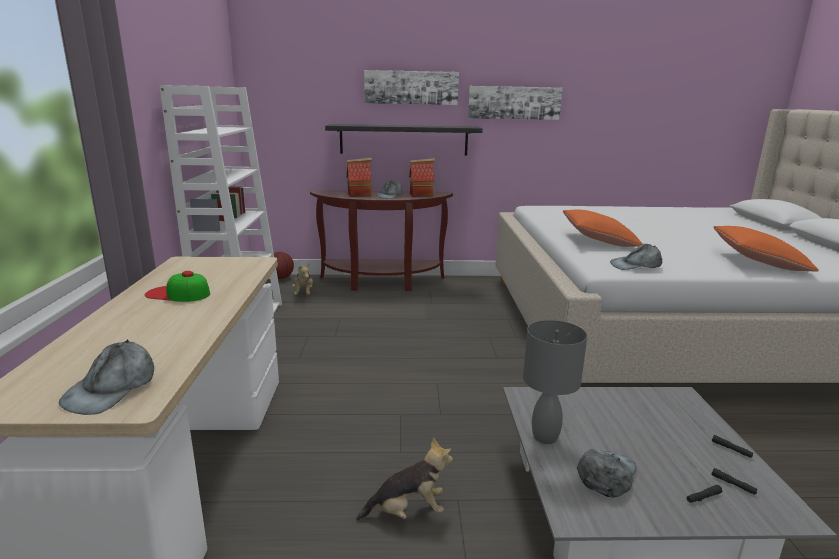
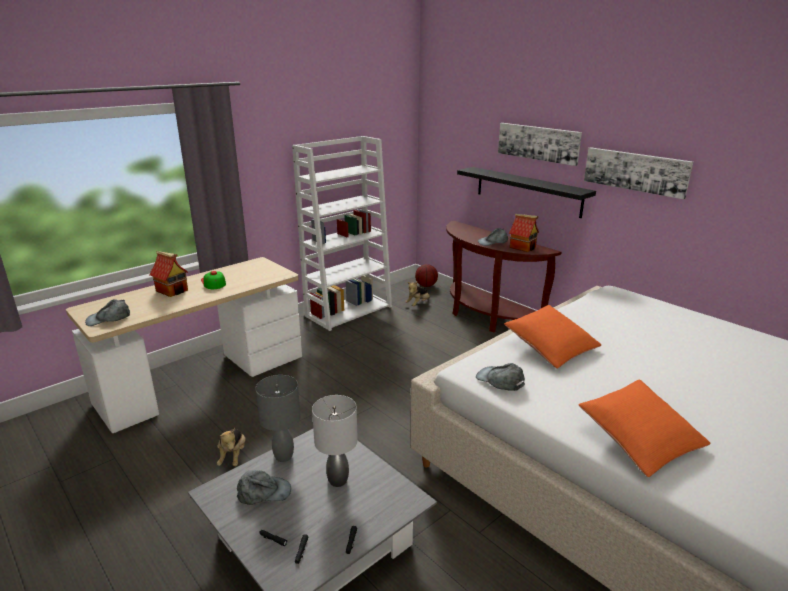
camera: 50 degrees right, 5 degrees up
(359, 194) = (474, 234): toy house -> toy house (172, 290)
(408, 511) = (233, 456): plush toy -> plush toy turned 45 degrees clockwise
(622, 421) = (337, 481): none -> grey table lamp

